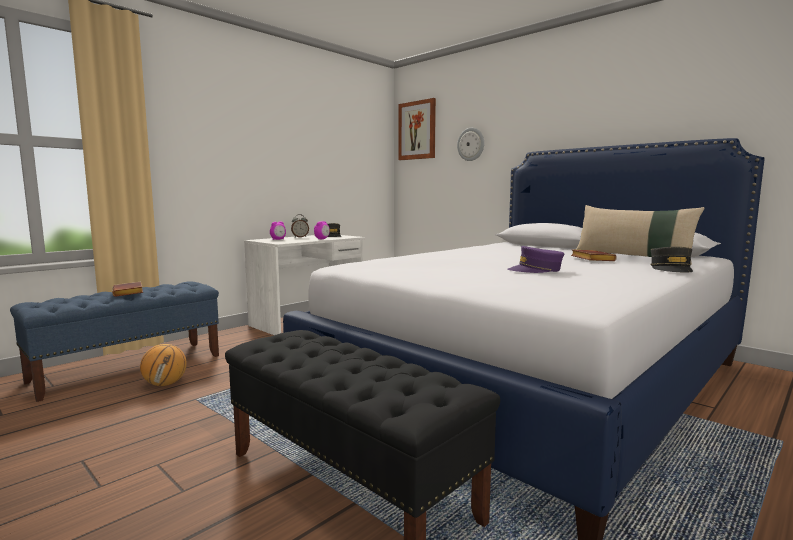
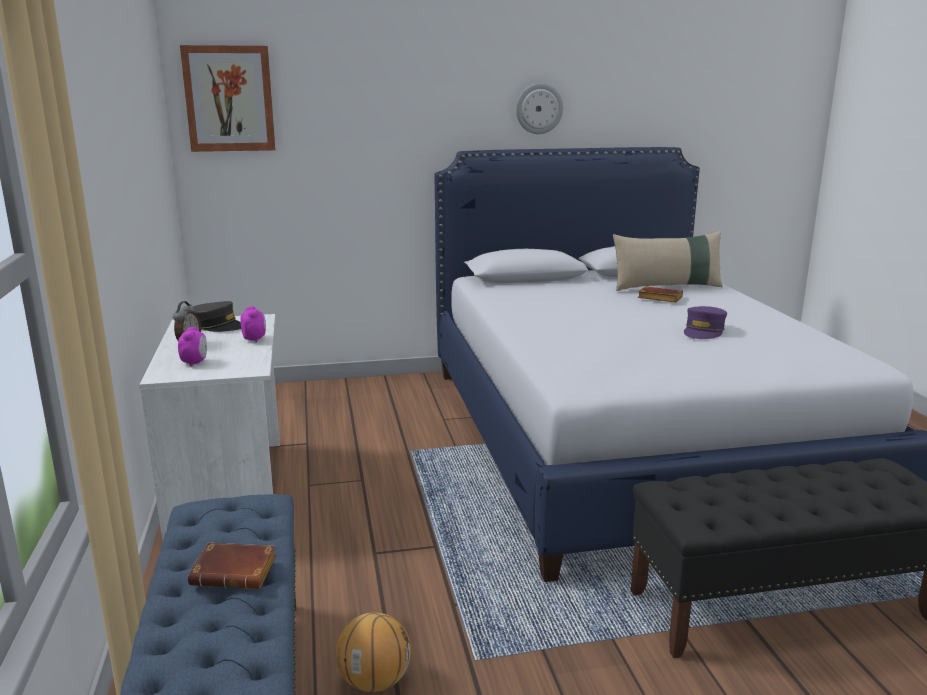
camera: 55 degrees left, 10 degrees up
(471, 144) = (348, 131): wall clock -> wall clock (539, 108)
(671, 269) = (739, 298): grey cap -> none

